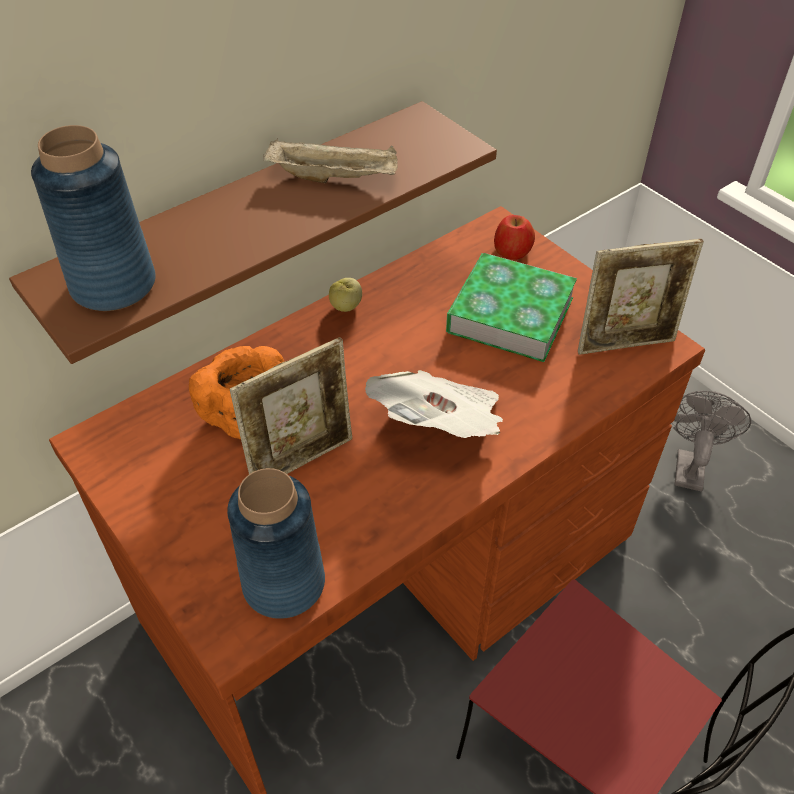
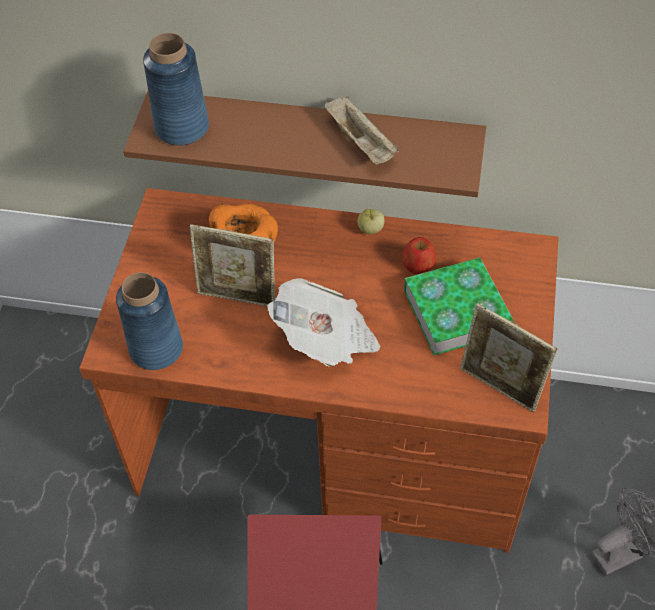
camera: 50 degrees right, 5 degrees up
(512, 250) = (519, 272): apple -> apple (418, 264)

